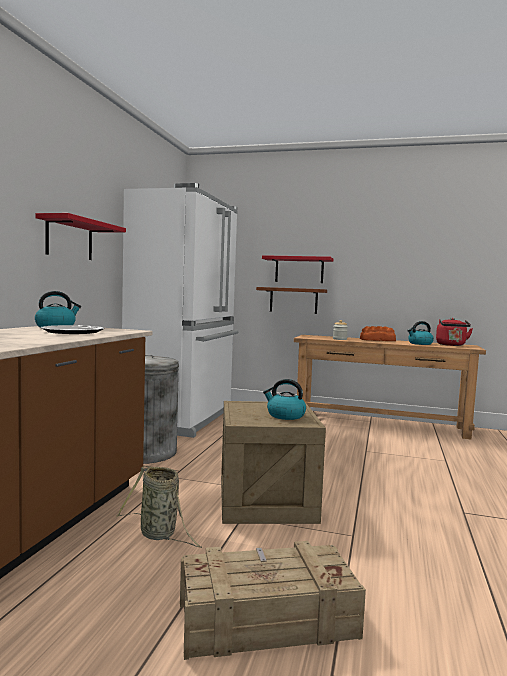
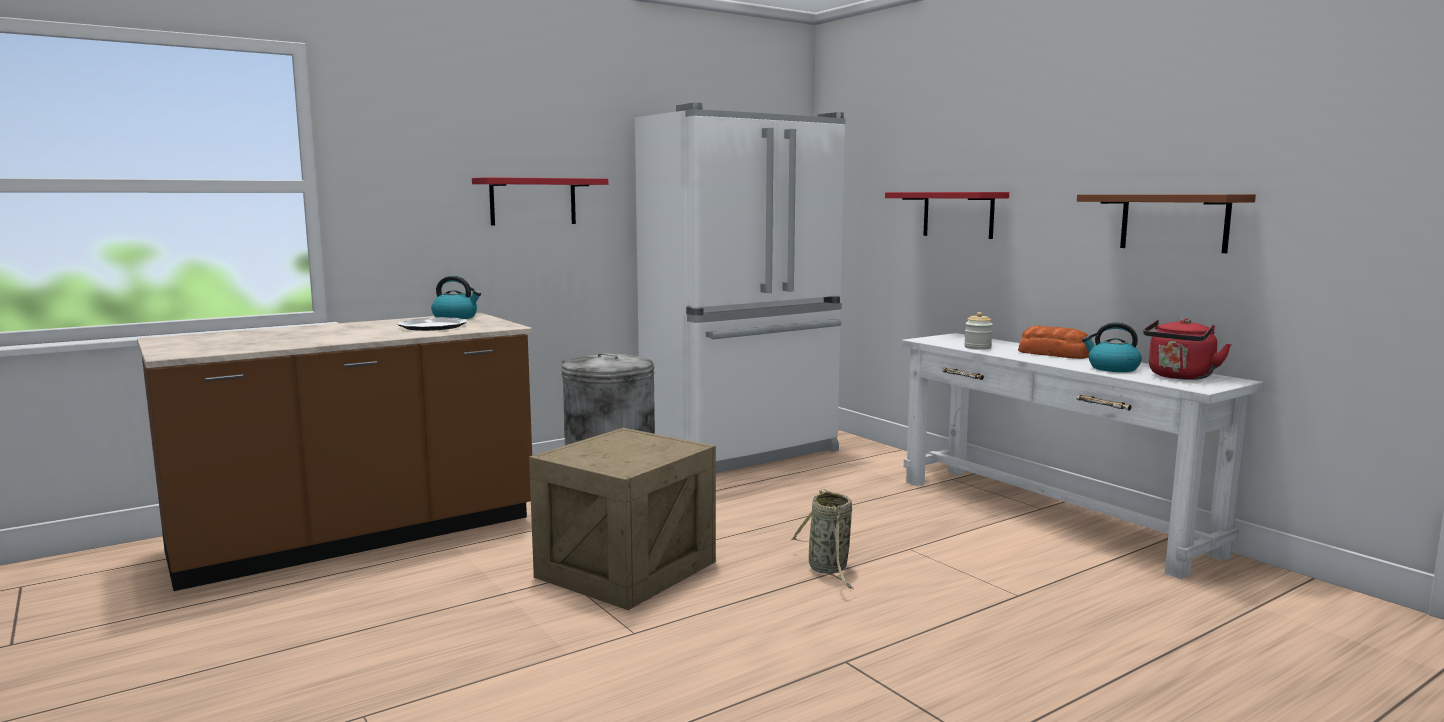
camera: 40 degrees right, 5 degrees up
(160, 534) = (463, 569): basket -> basket (829, 569)
(265, 619) = (401, 662): crate -> none
(285, 415) = (628, 457): kettle -> none
(293, 300) = (949, 270): brown shelf -> brown shelf (1174, 222)
(380, 424) = (1049, 515): brown console table -> white console table

